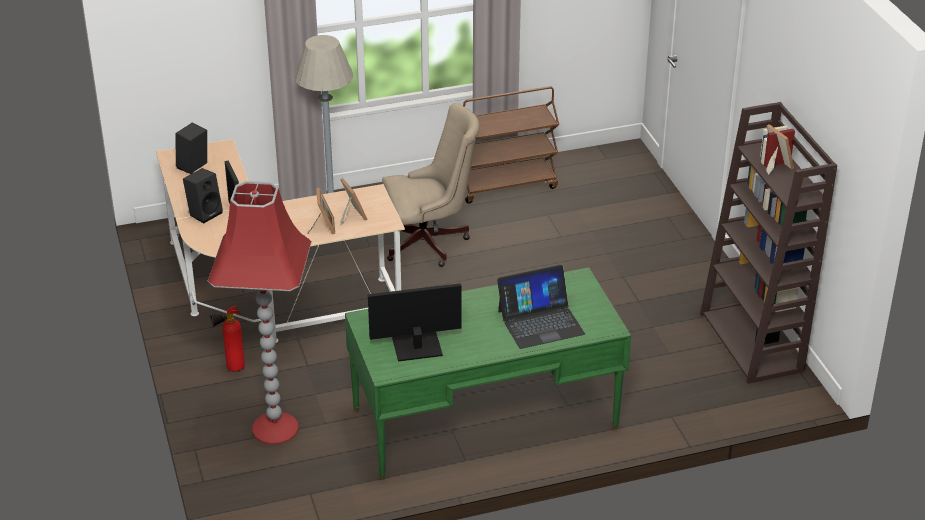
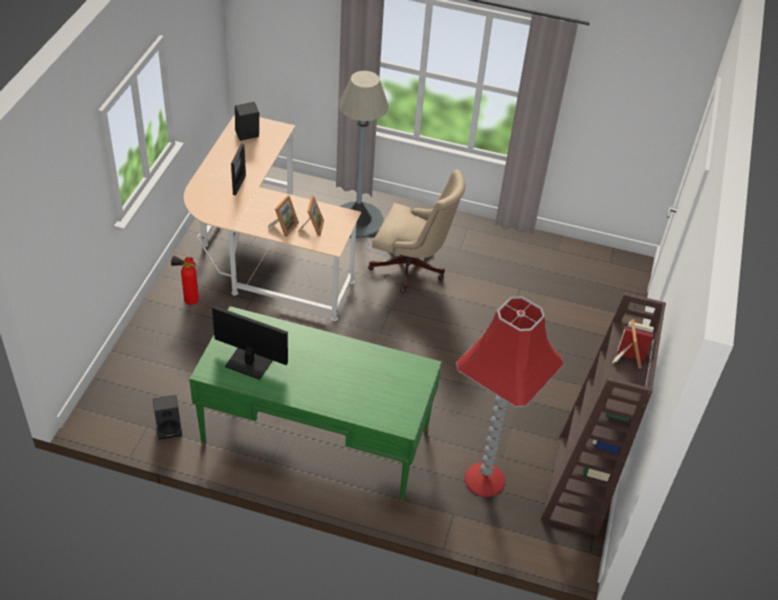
camera: 30 degrees right, 10 degrees up
(205, 213) = (218, 176): black speaker -> black speaker (170, 428)
(274, 429) = (171, 362): red floor lamp -> red floor lamp (483, 479)
(506, 185) = (512, 248): brown cart -> none
(540, 322) = (357, 390): laptop -> none

